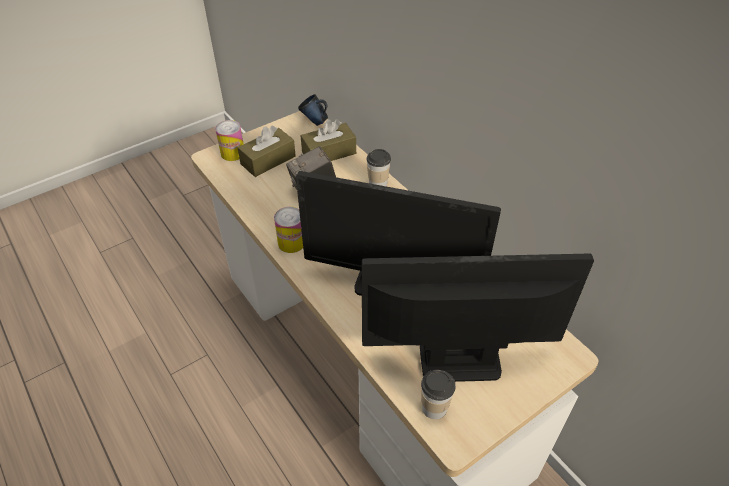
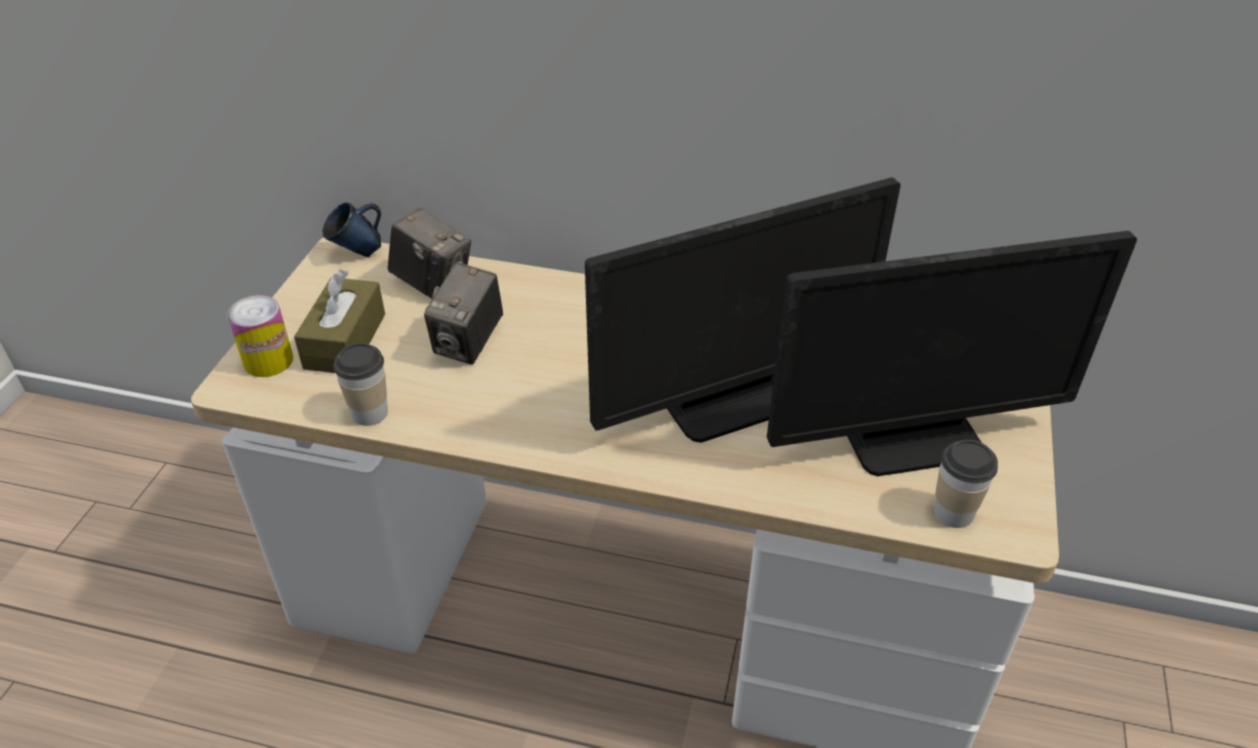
camera: 40 degrees left, 5 degrees down
(291, 242) = (525, 431): can -> none
(329, 153) = (433, 284): brown tissue box -> camera
(378, 184) = (557, 290): cup -> cup (370, 413)
(459, 359) = (912, 438): monitor -> monitor turned 150 degrees counterclockwise

